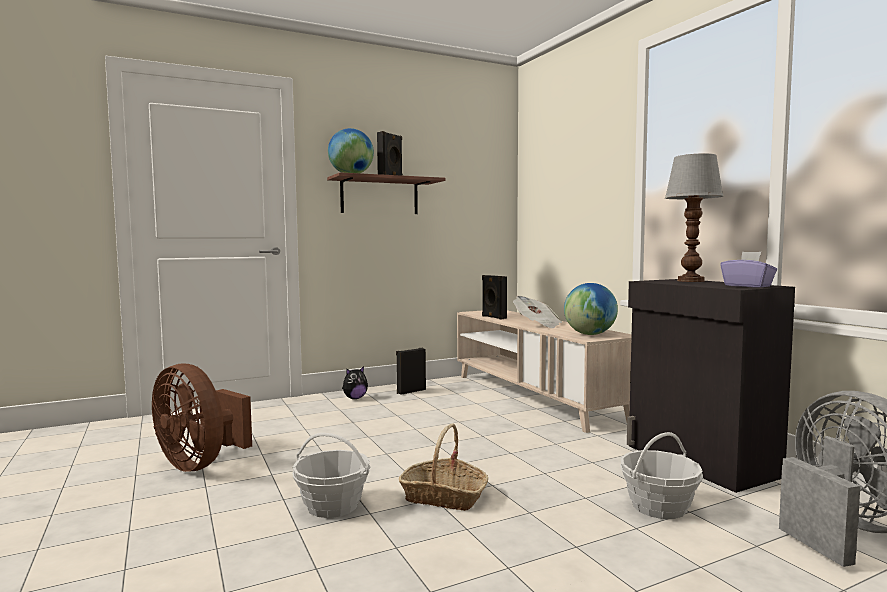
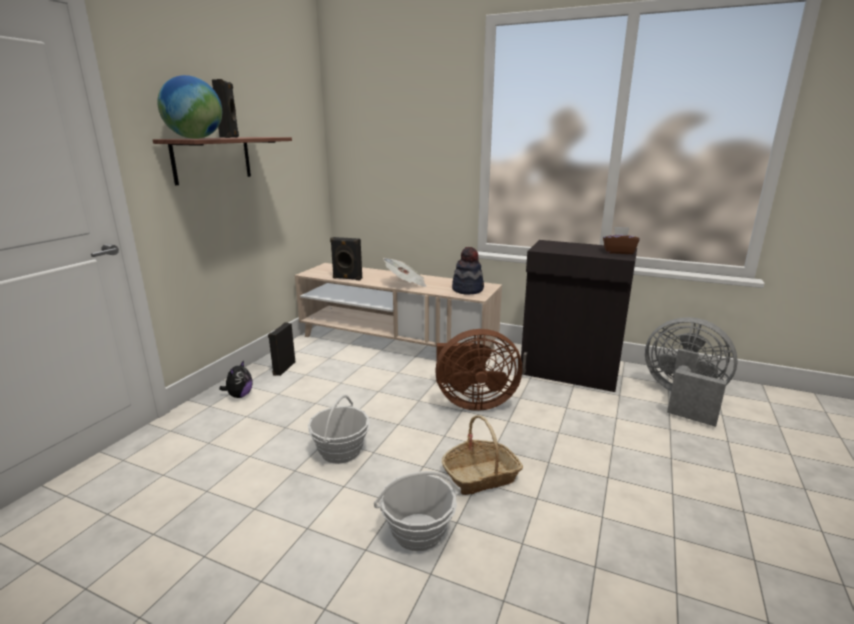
camera: 40 degrees left, 15 degrees up
(200, 463) = (200, 556): brown fan -> brown fan (472, 402)
(590, 334) = (468, 289): globe -> hat
(659, 507) = (600, 421): basket -> basket (341, 451)
(690, 281) = (562, 245): table lamp -> none
(747, 286) = (618, 252): purple tissue box -> brown tissue box

